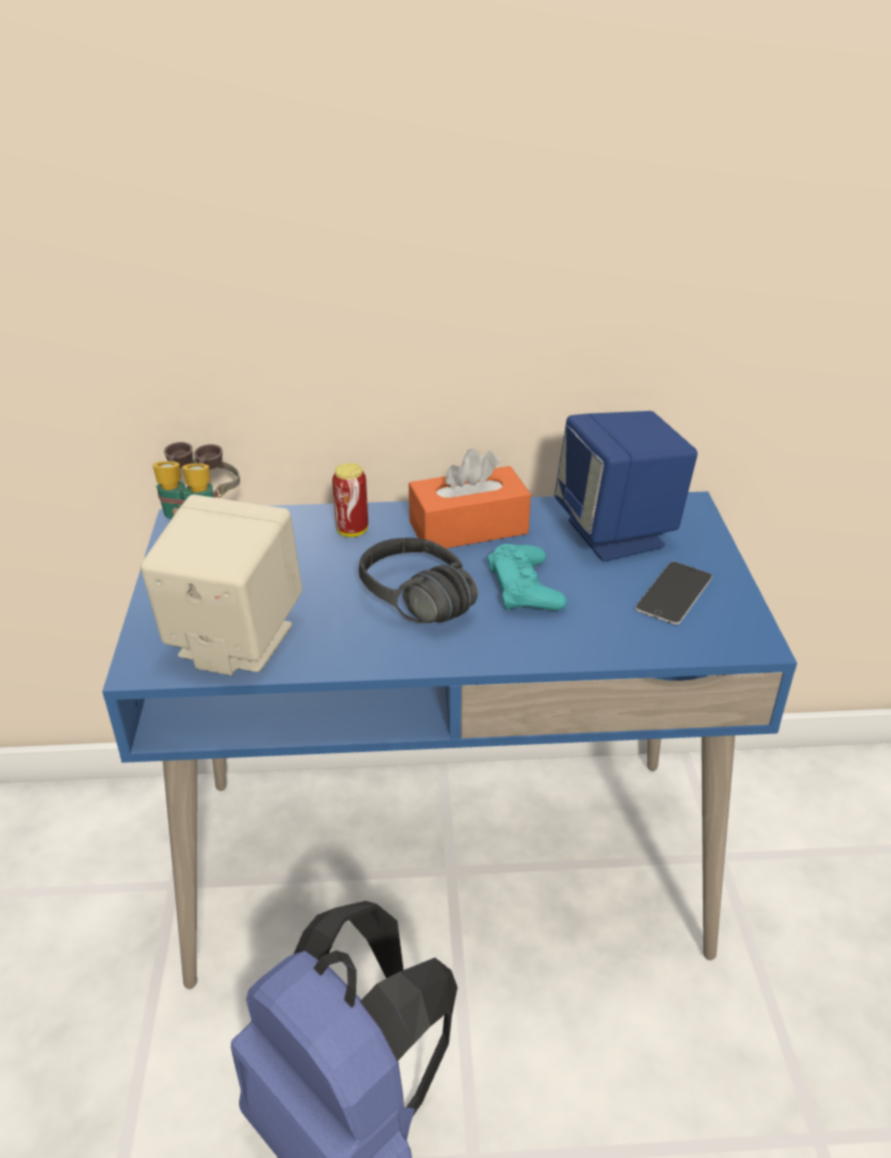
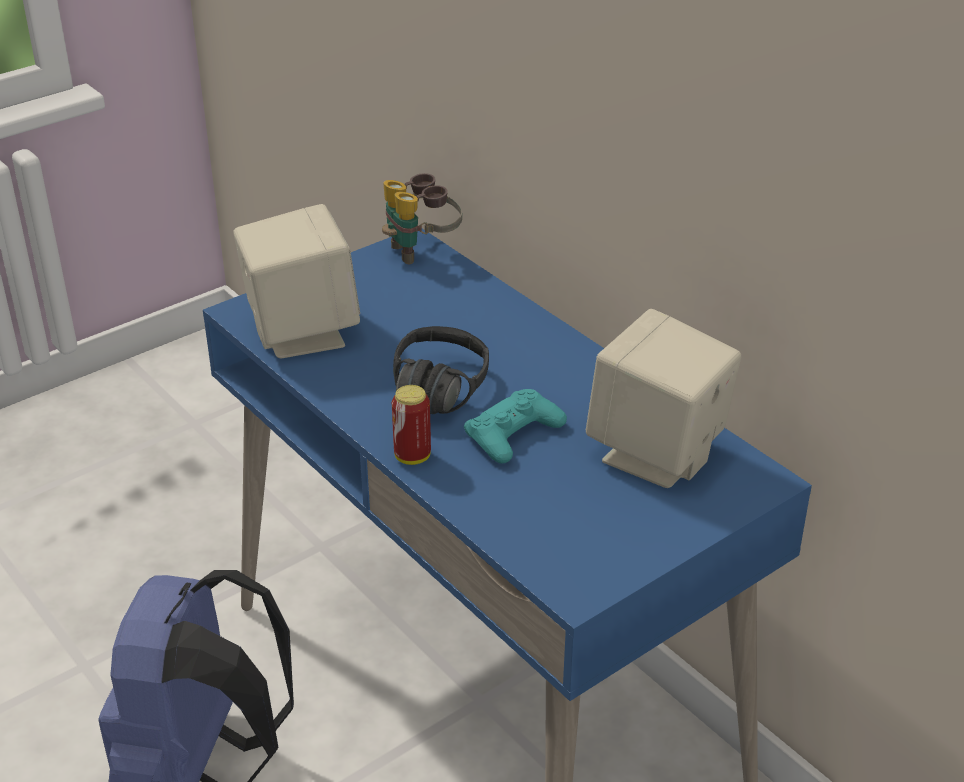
camera: 55 degrees right, 0 degrees up
(352, 531) = (491, 319): can -> can (412, 457)
(468, 528) = (566, 371): orange tissue box -> none
(617, 534) = (657, 454): blue speaker -> beige speaker
(674, 593) = (599, 519): phone -> none

